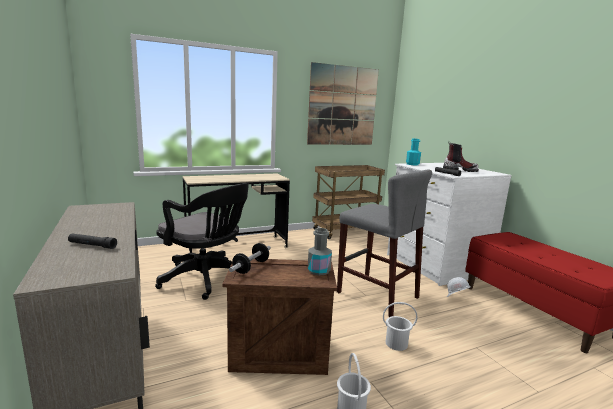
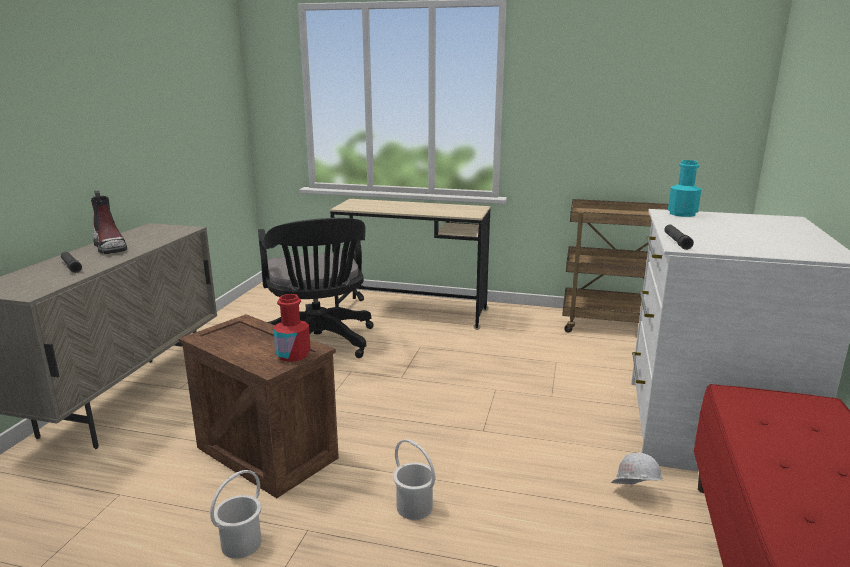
camera: 40 degrees right, 5 degrees up
(251, 267) = (238, 329): dumbbell -> none
(318, 271) = (293, 355): grey bottle -> red bottle
(342, 106) = (639, 87): picture -> none
(377, 295) = (502, 436): grey stool -> none
(459, 170) = (747, 238): boot -> boot (111, 247)

